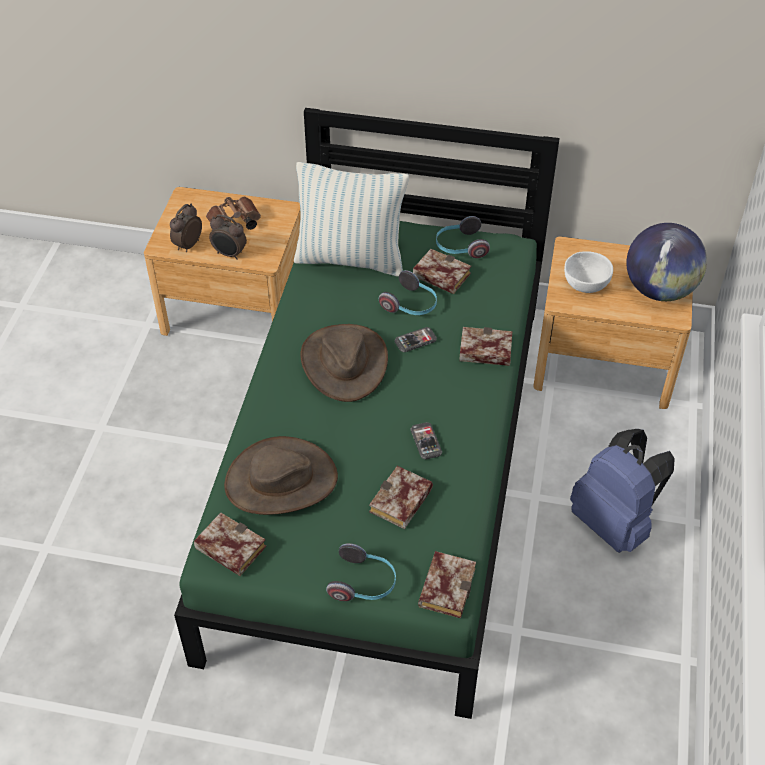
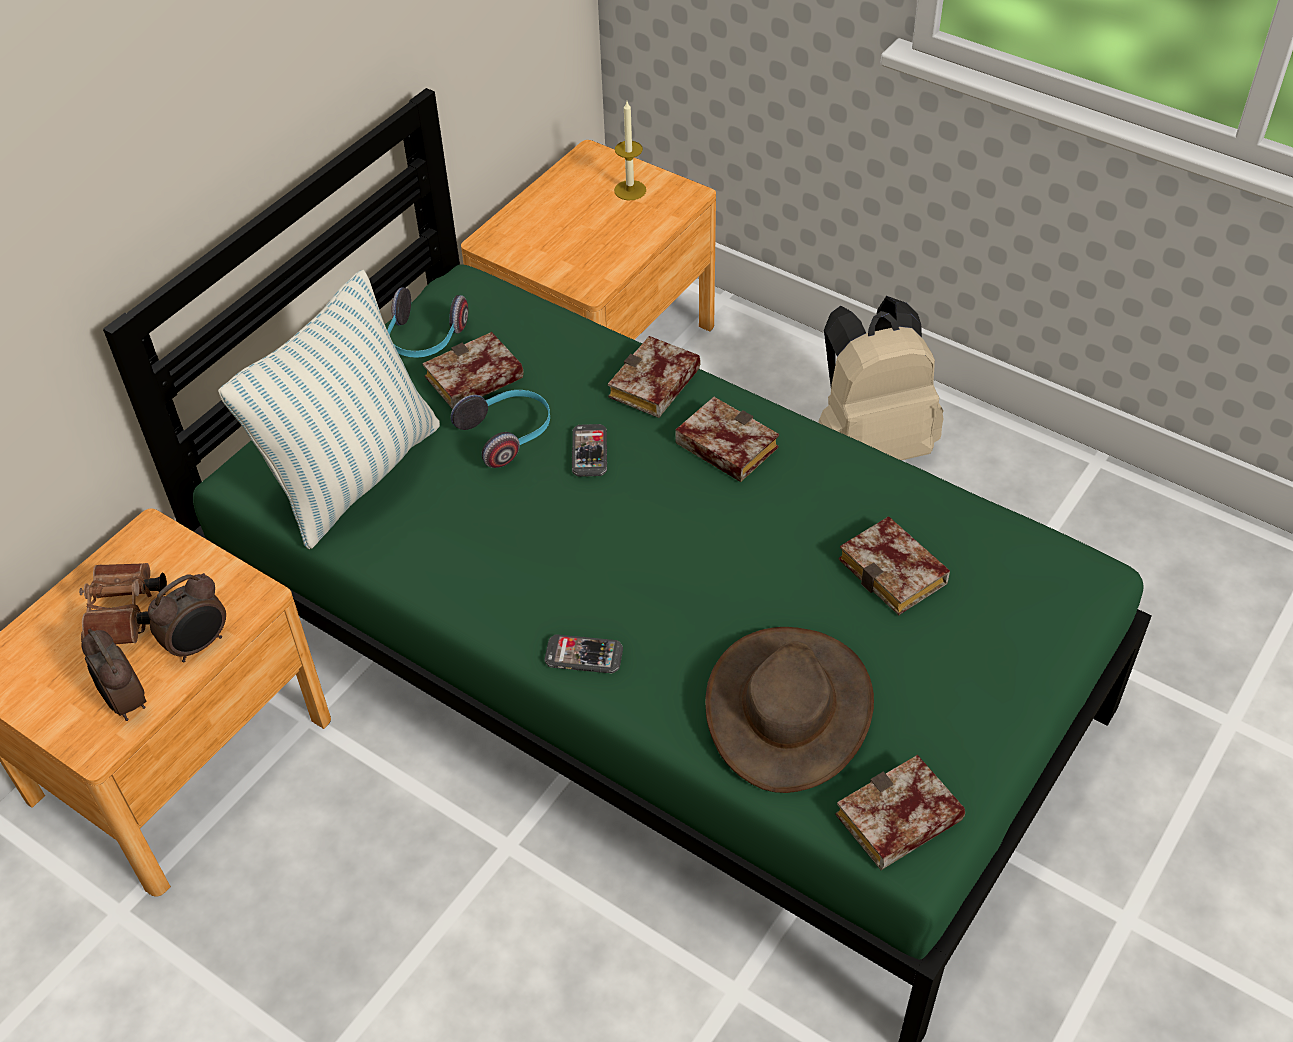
camera: 65 degrees left, 0 degrees up
(344, 362) = (581, 552): brown hat -> none
(364, 583) = (1030, 662): headphones -> none
(426, 441) = (793, 507): phone -> phone (584, 655)
(445, 585) = (1064, 570): book -> book (721, 446)
(585, 284) = (573, 252): white bowl -> none
(614, 523) = (870, 445): blue backpack -> beige backpack
(659, 290) = (630, 190): globe -> candle

